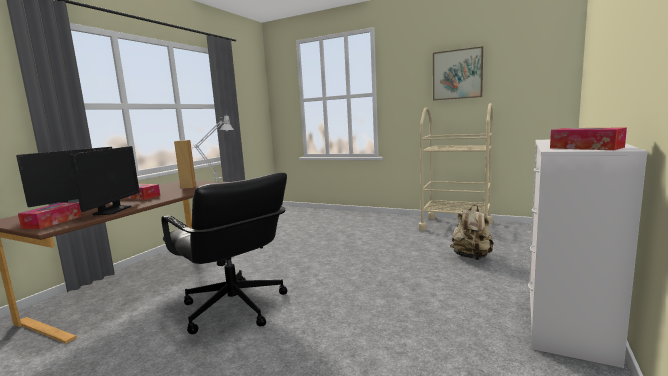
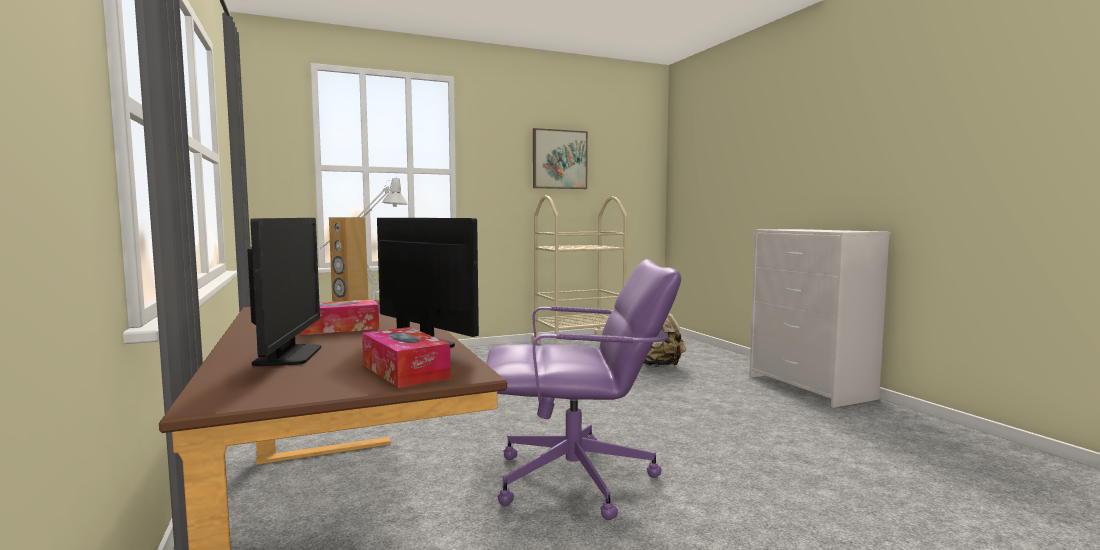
camera: 50 degrees left, 5 degrees down
(234, 308) = (576, 480): black office chair -> purple office chair
(586, 147) = (847, 231): tissue box -> none

